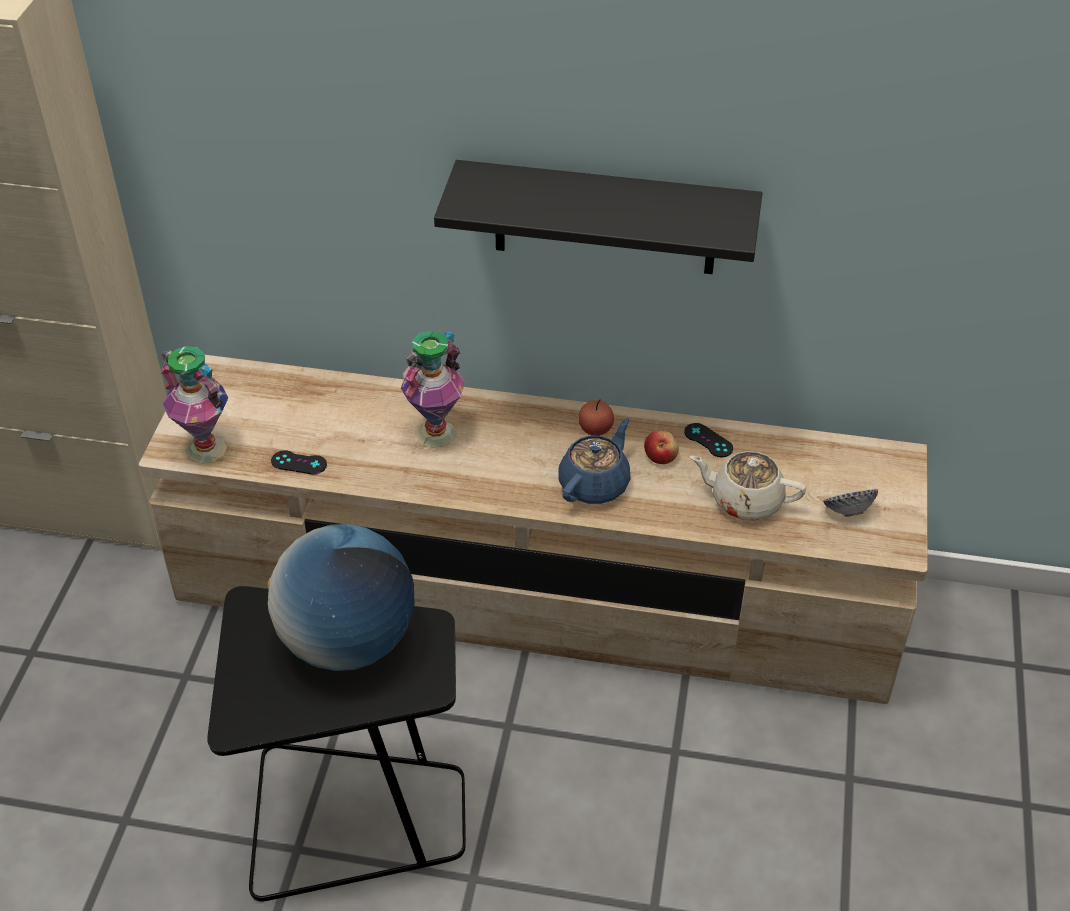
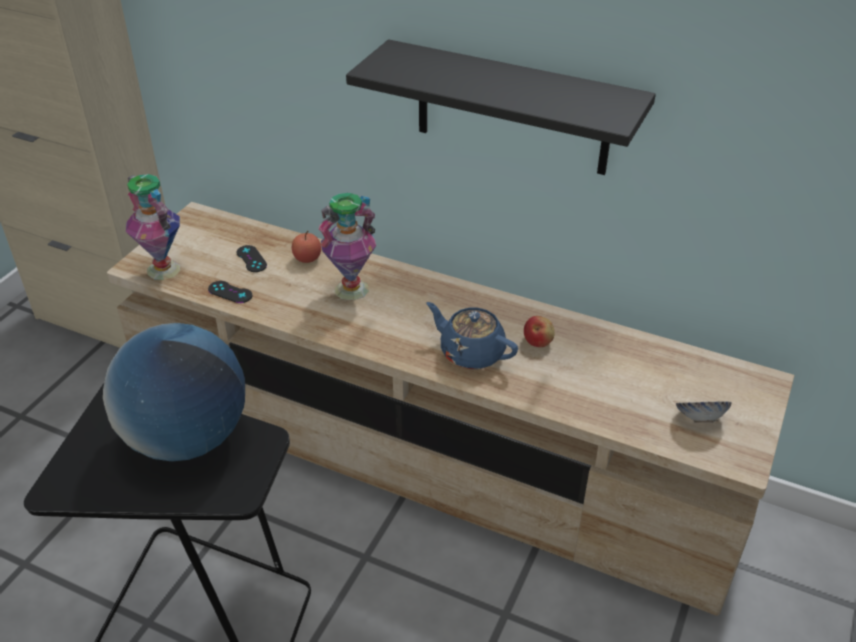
camera: 15 degrees right, 5 degrees down
(595, 429) = (488, 309): apple -> apple (307, 258)
(595, 484) = (471, 352): blue teapot -> blue teapot turned 105 degrees counterclockwise
(708, 440) = (586, 335): black game controller -> black game controller (251, 259)
(745, 500) = (603, 391): beige teapot -> none

